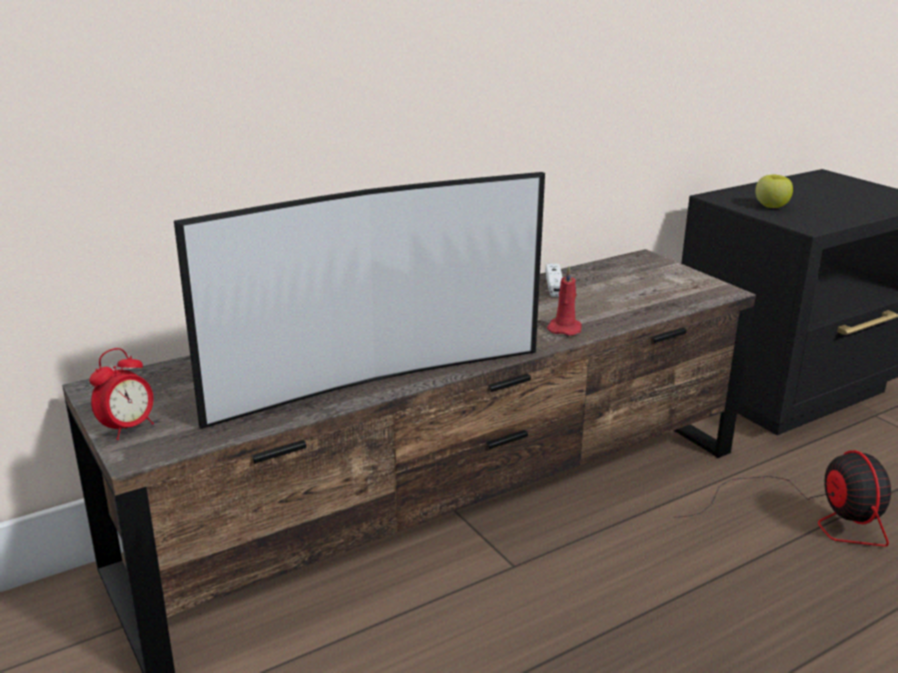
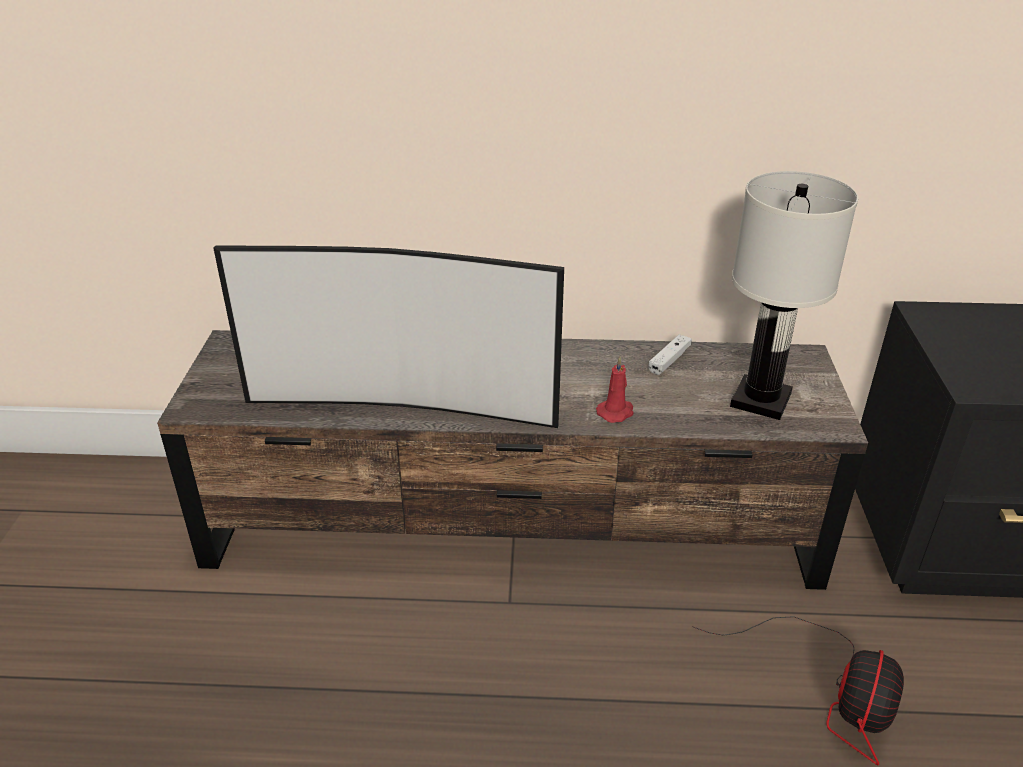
camera: 35 degrees right, 10 degrees up
(128, 428) = (207, 384): alarm clock -> none
(654, 291) = (759, 400): none -> white table lamp
(771, 206) = (970, 344): apple -> none

